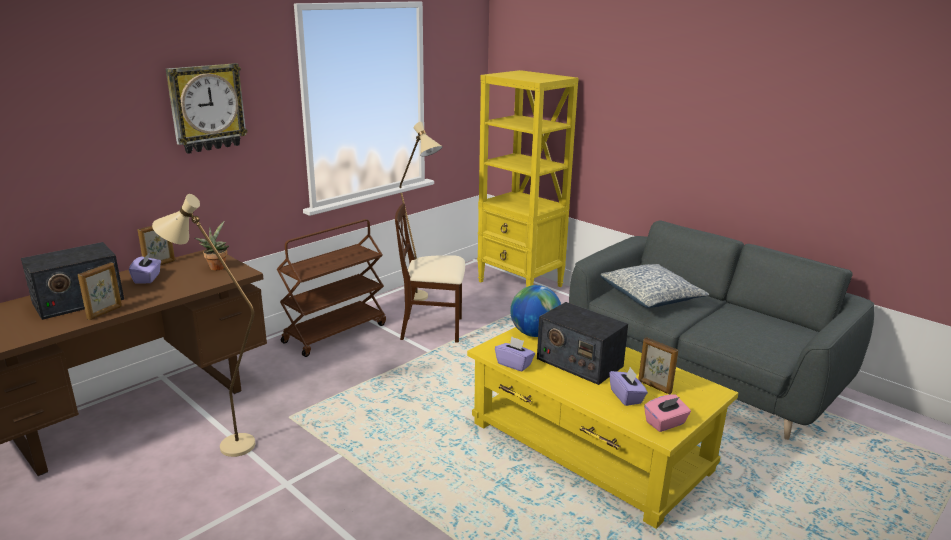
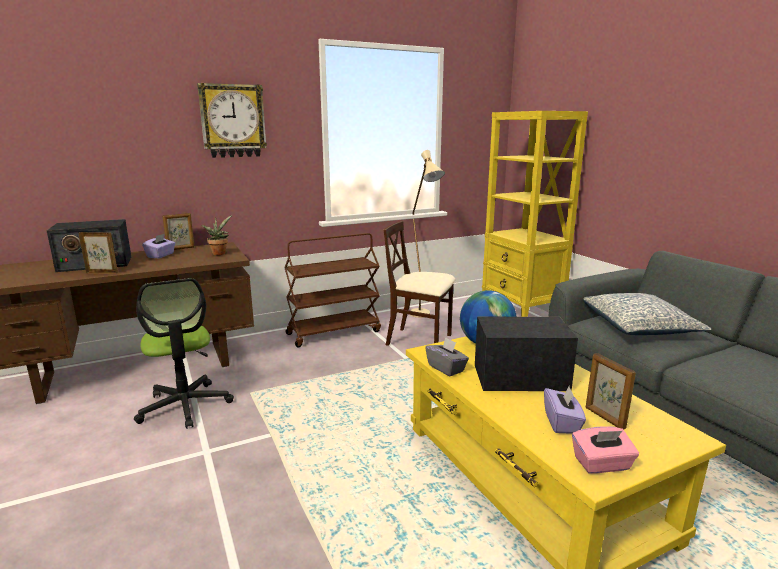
camera: 20 degrees right, 5 degrees down
(105, 312) = (102, 272): picture frame -> picture frame turned 135 degrees counterclockwise
(226, 444) = (185, 406): beige floor lamp -> office chair
(514, 364) = (446, 368): purple tissue box -> grey tissue box
(579, 362) = (521, 377): radio -> radio turned 120 degrees clockwise

